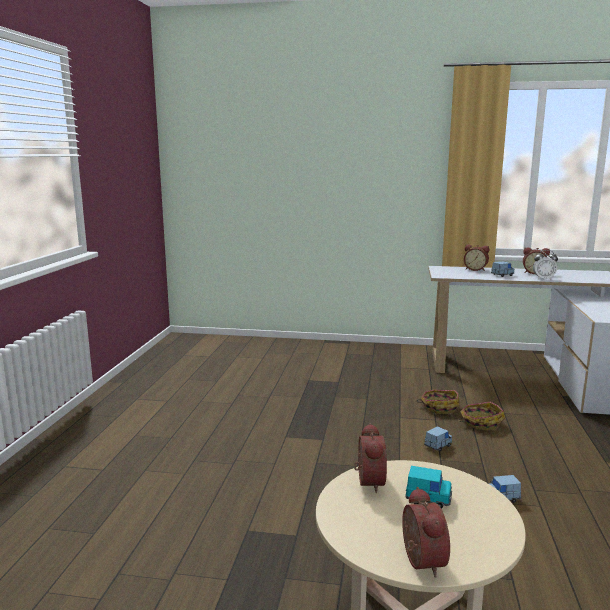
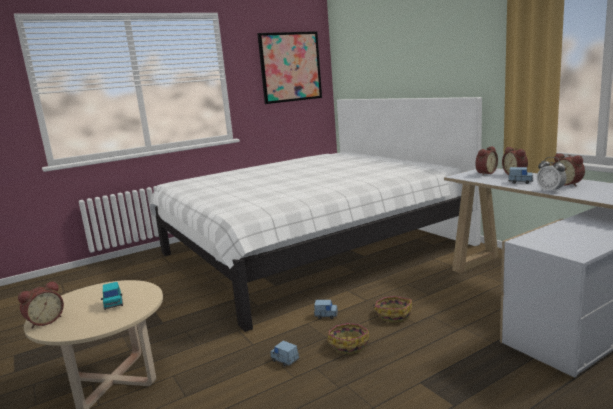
camera: 50 degrees right, 0 degrees up
(131, 145) = (290, 67): none -> picture
(266, 391) = (310, 249): none -> white bed
(367, 482) = (120, 287): alarm clock -> alarm clock (485, 173)
(439, 407) = (390, 294): basket -> basket (348, 344)

